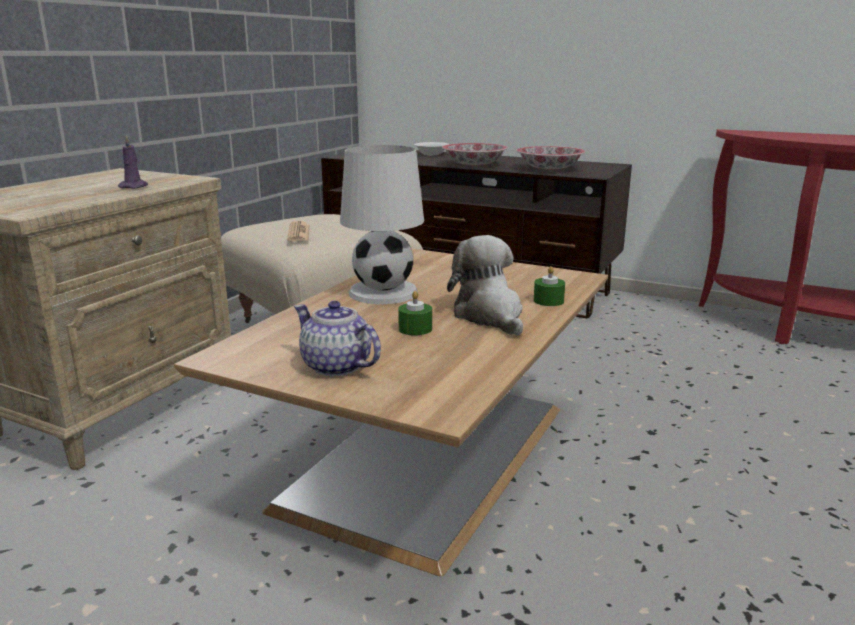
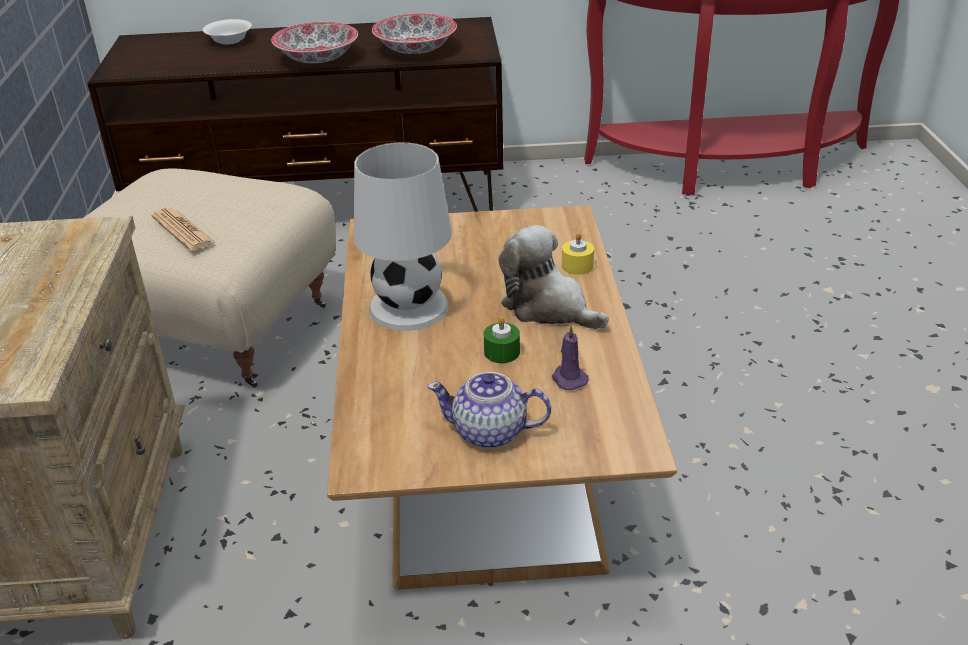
camera: 30 degrees left, 15 degrees up
(134, 187) = (59, 273): purple candle -> purple candle (568, 379)
(548, 301) = (577, 266): green candle -> yellow candle

